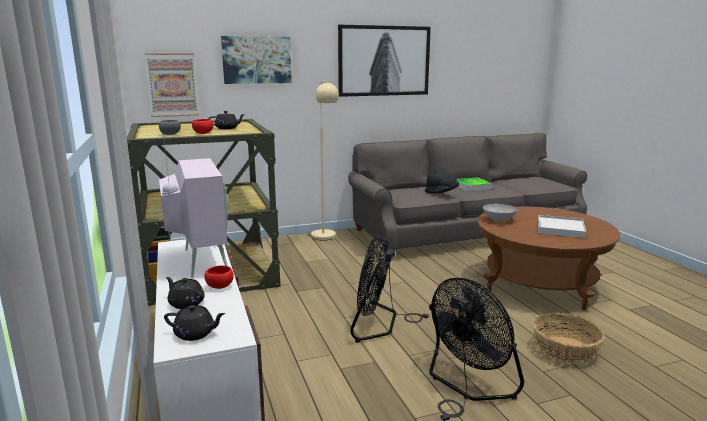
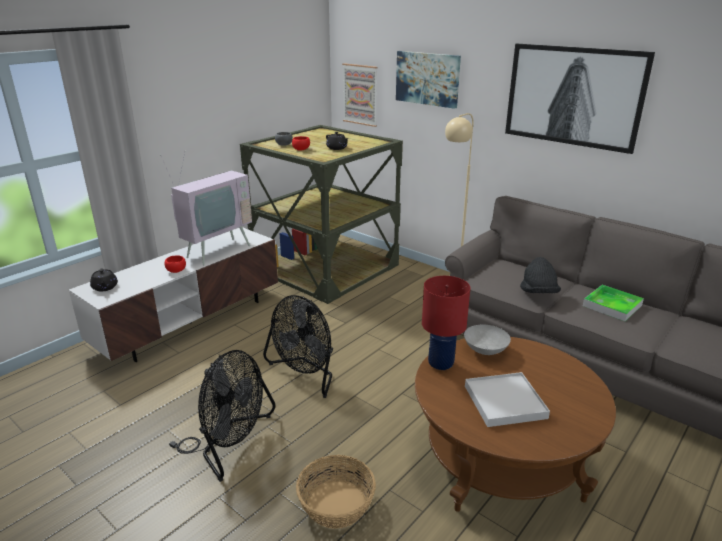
camera: 60 degrees right, 10 degrees up
(186, 303) = (145, 270): black teapot -> none
(381, 321) = (306, 371): black fan -> black fan turned 120 degrees counterclockwise
(507, 233) = (440, 364): none -> red table lamp

